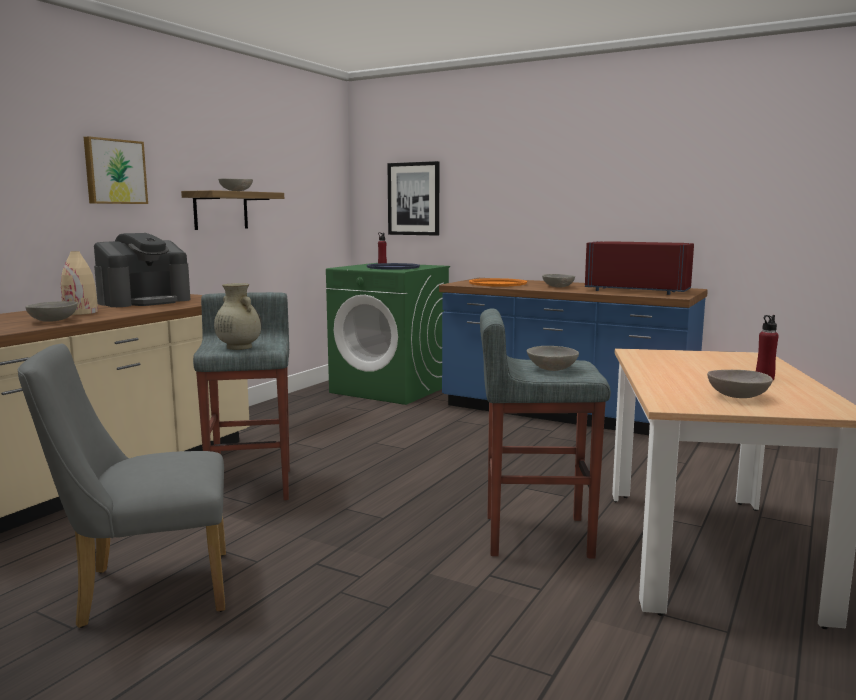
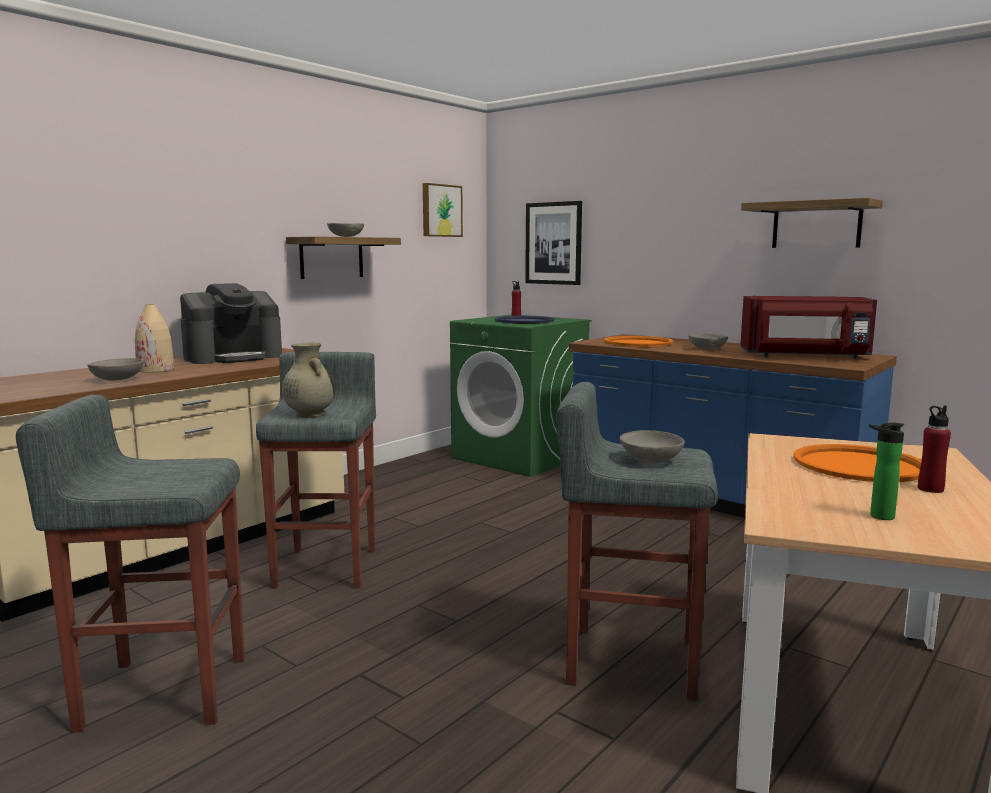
camera: 10 degrees right, 0 degrees up
(114, 172) = (209, 217): picture -> picture (440, 210)
(144, 591) = (162, 691): grey chair -> grey stool
(638, 290) = (805, 356): red microwave -> red microwave turned 150 degrees clockwise
(641, 183) = (816, 225): none -> shelf
(708, 366) = (859, 465): none -> orange tray
(737, 396) = (878, 516): grey bowl -> bottle

